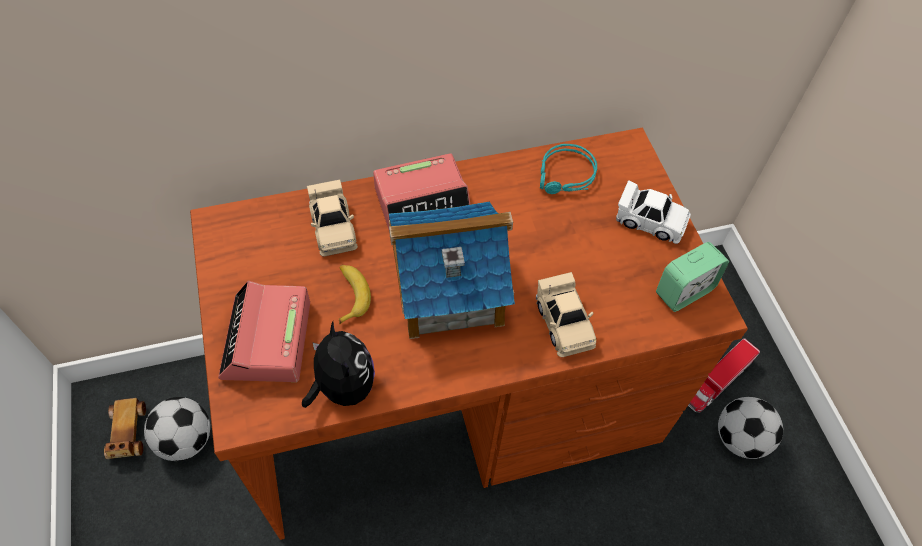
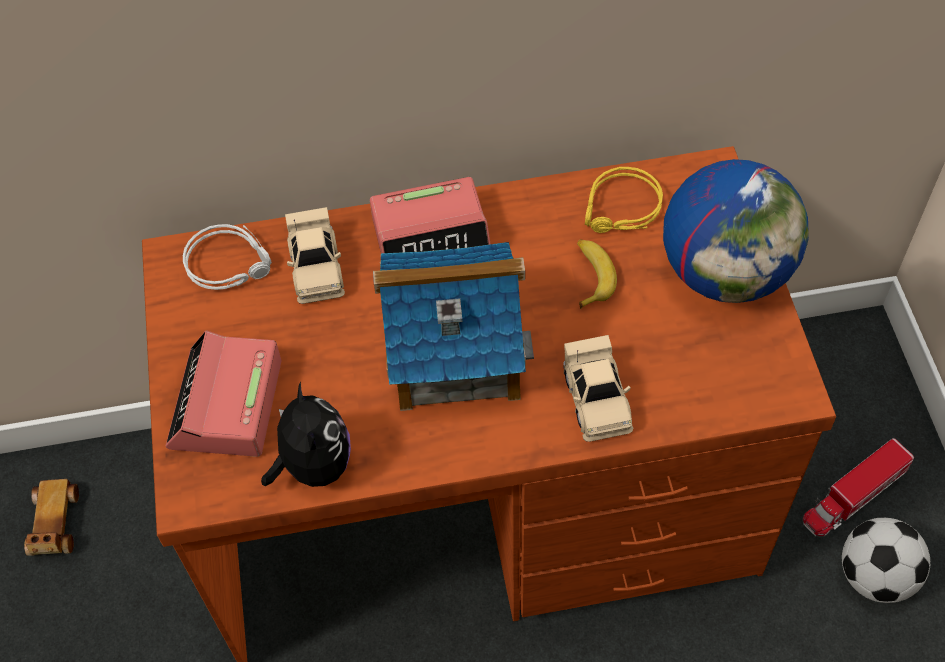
camera: 10 degrees right, 0 degrees up
(185, 440) = (127, 536): football -> none
(264, 225) = (231, 262): none -> grey headphones
(350, 295) = (331, 353): banana -> banana (590, 276)
(565, 176) = (621, 210): turquoise headphones -> yellow headphones
(650, 221) = (726, 272): white toy car -> globe
(684, 291) = (758, 365): alarm clock -> none

